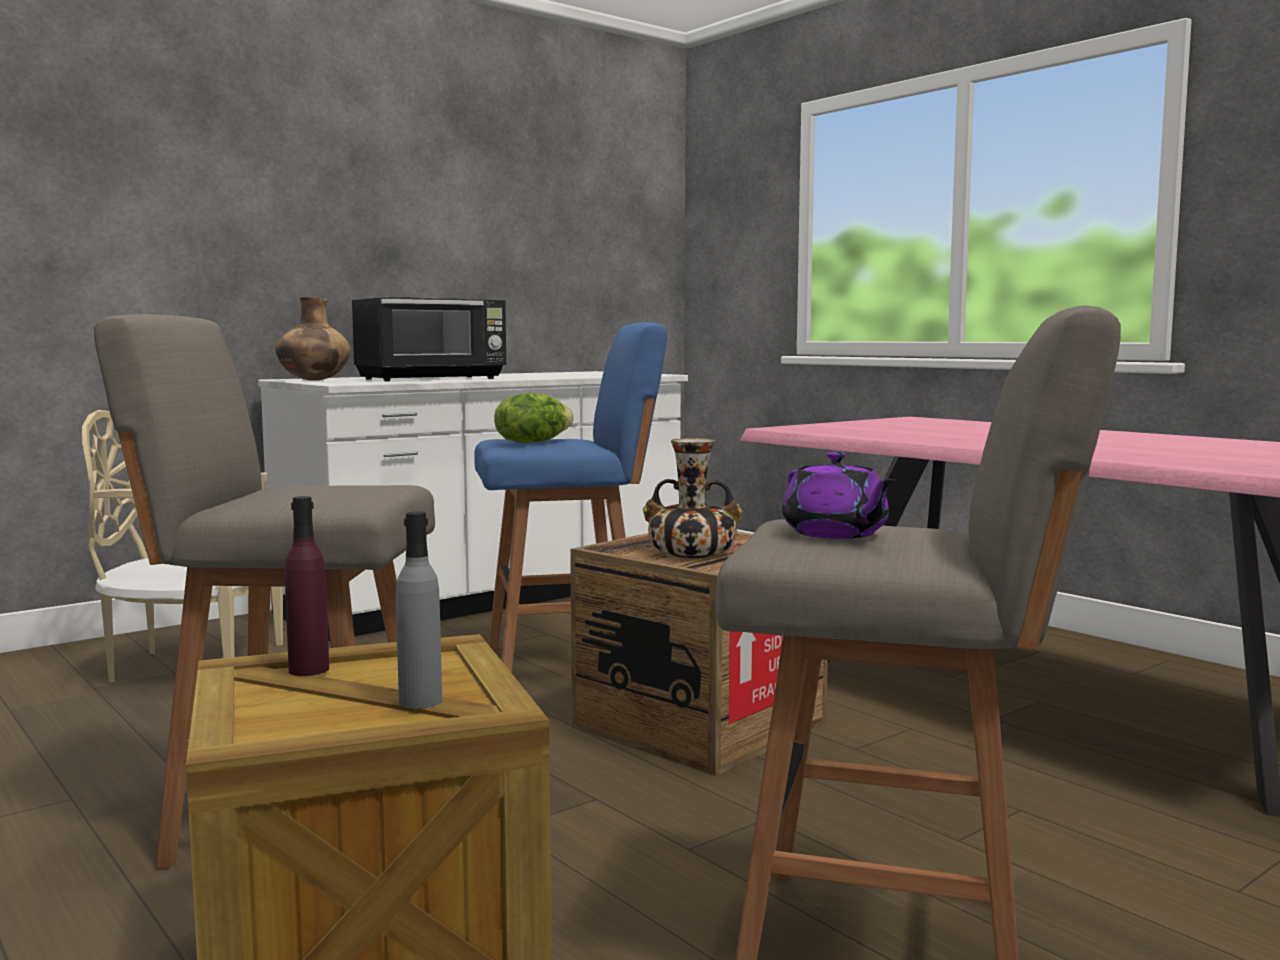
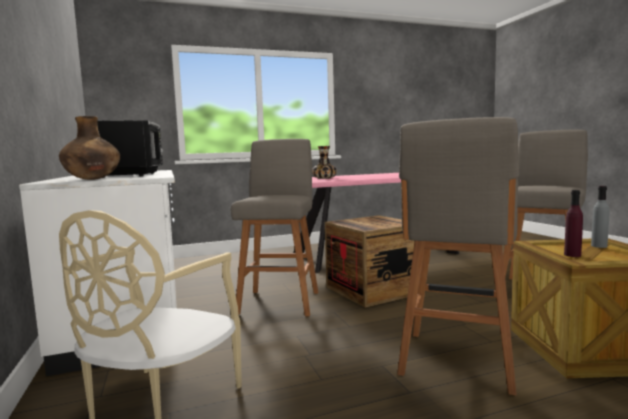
camera: 70 degrees left, 0 degrees up
(532, 442) = (282, 196): lettuce -> none
(570, 664) = (280, 301): blue stool -> grey stool
(693, 554) = (385, 223): vase -> vase (324, 178)
(835, 534) = (546, 186): purple teapot -> none

